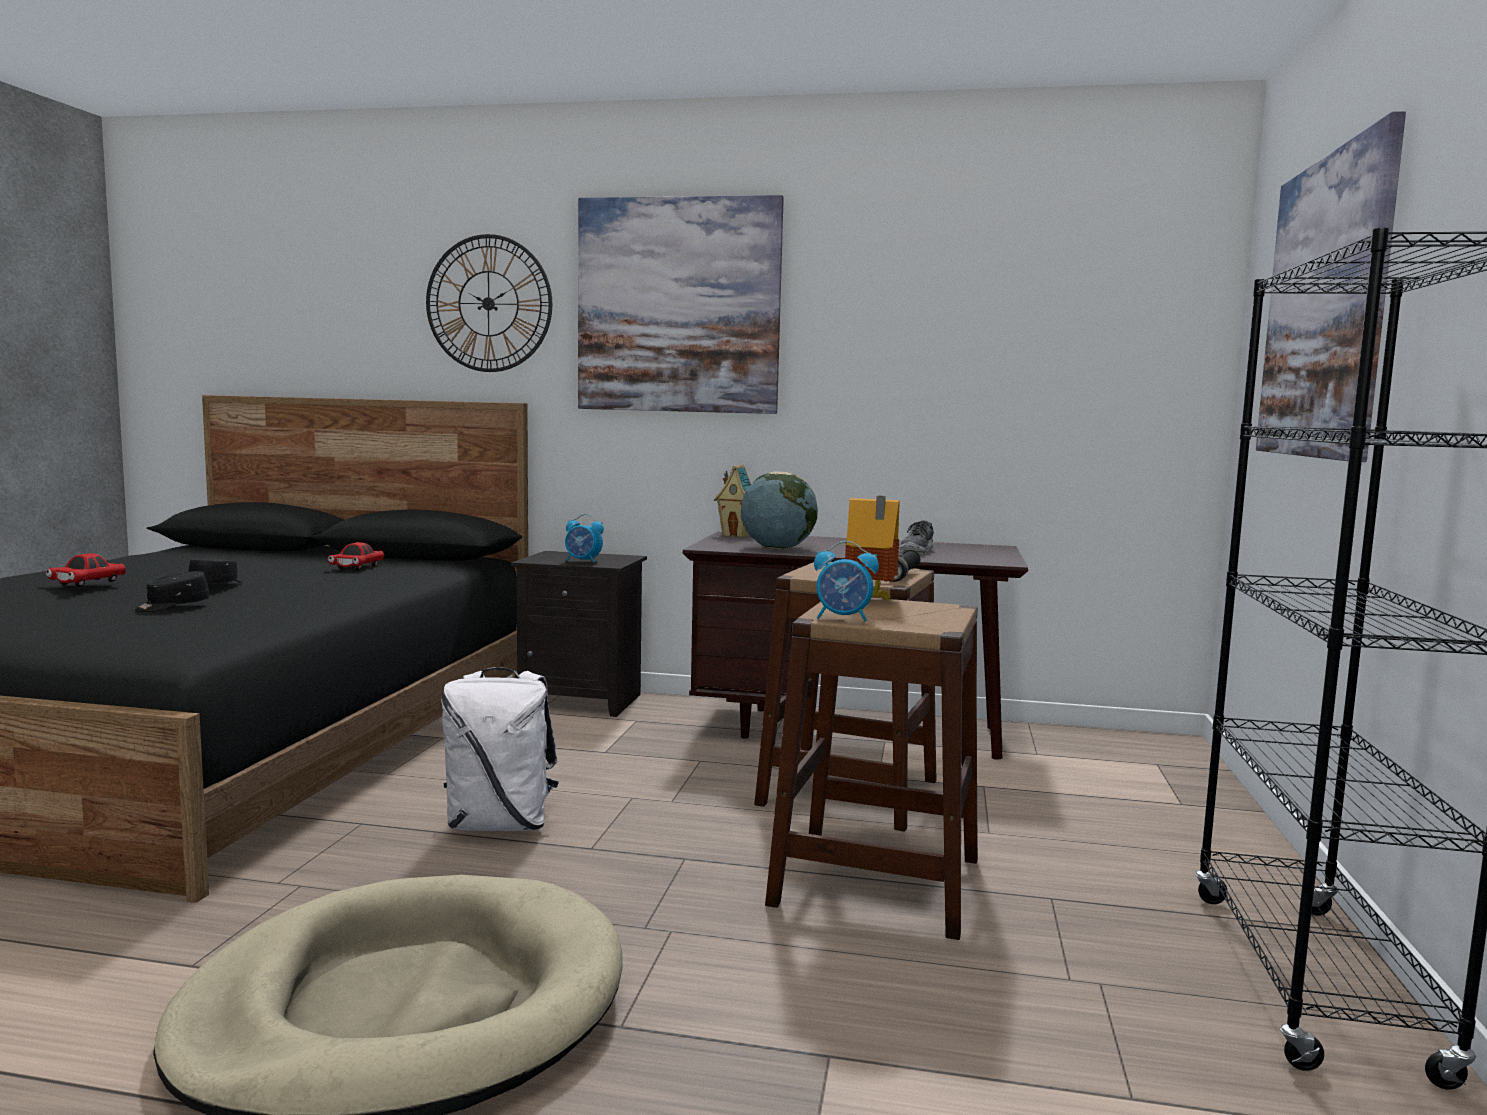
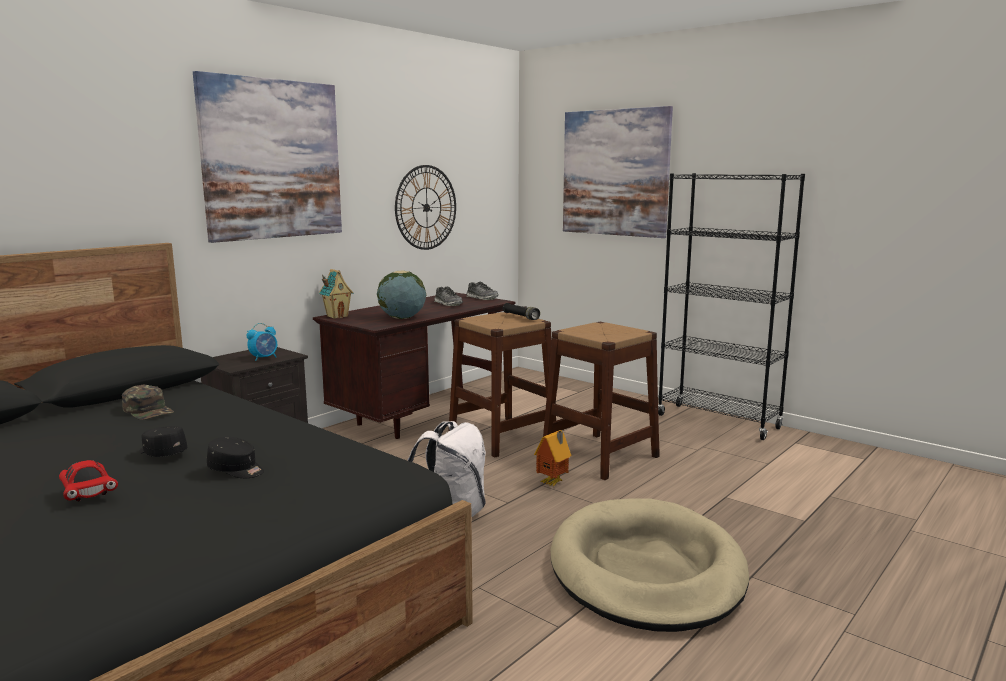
camera: 60 degrees left, 5 degrees up
(172, 606) = (236, 470): black cap -> black cap turned 45 degrees counterclockwise
(357, 567) = (149, 410): red toy car -> green cap
(488, 303) = (117, 157): wall clock -> wall clock (426, 207)
(843, 618) = (611, 337): alarm clock -> none
(870, 600) = (574, 329): toy house -> toy house (553, 483)
(1003, 556) = (482, 298): none -> shoe

